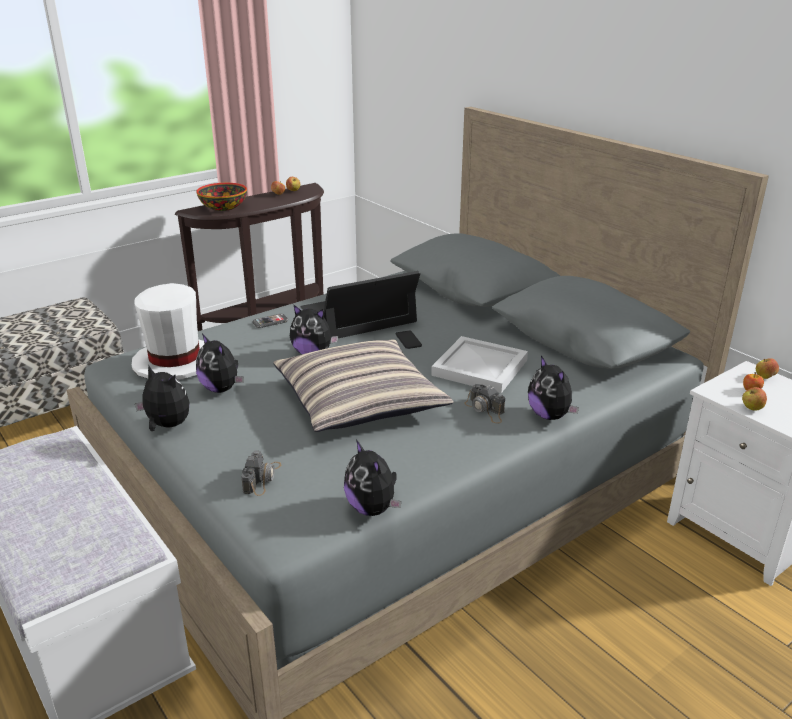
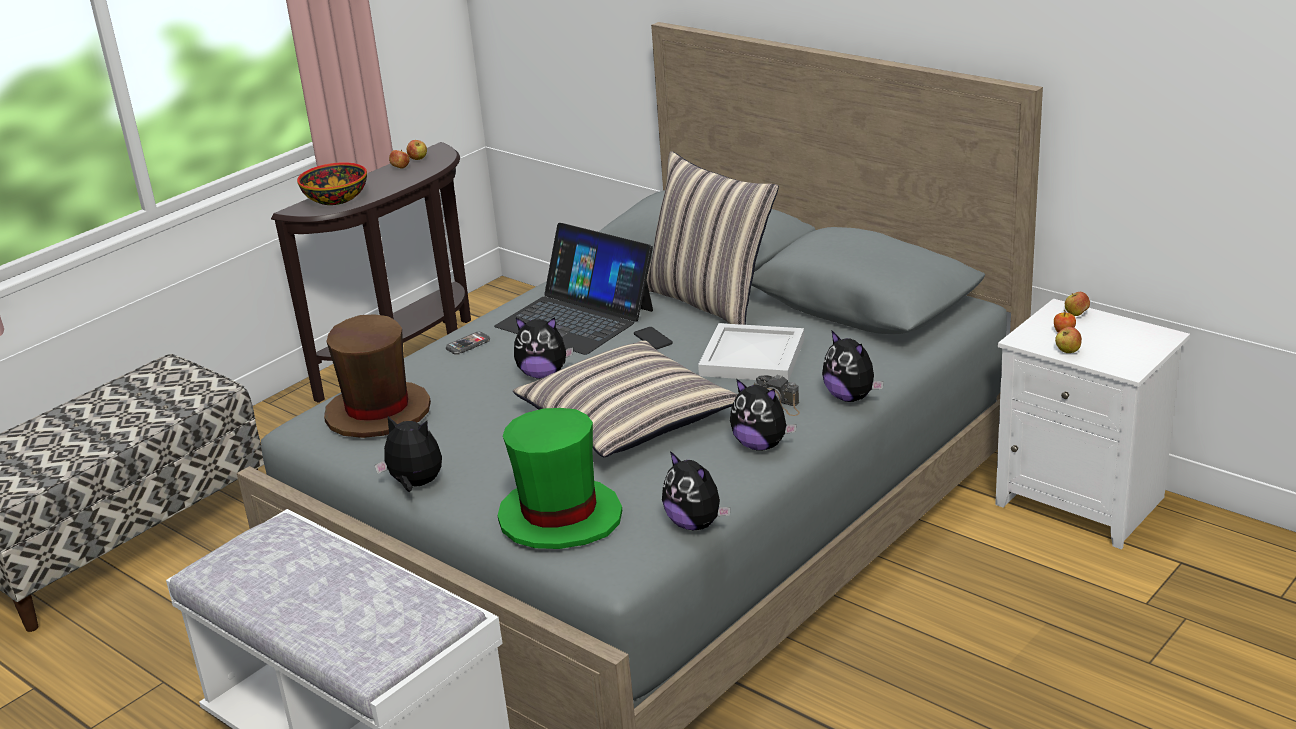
camera: 10 degrees left, 0 degrees up
(175, 362) = (378, 413): white hat -> brown hat
(221, 389) = (455, 433): plush toy -> plush toy (761, 445)
(262, 478) = (559, 517): camera -> green hat
(358, 315) = (576, 318): laptop -> laptop turned 105 degrees counterclockwise
(464, 319) = (710, 301): none -> pillow

